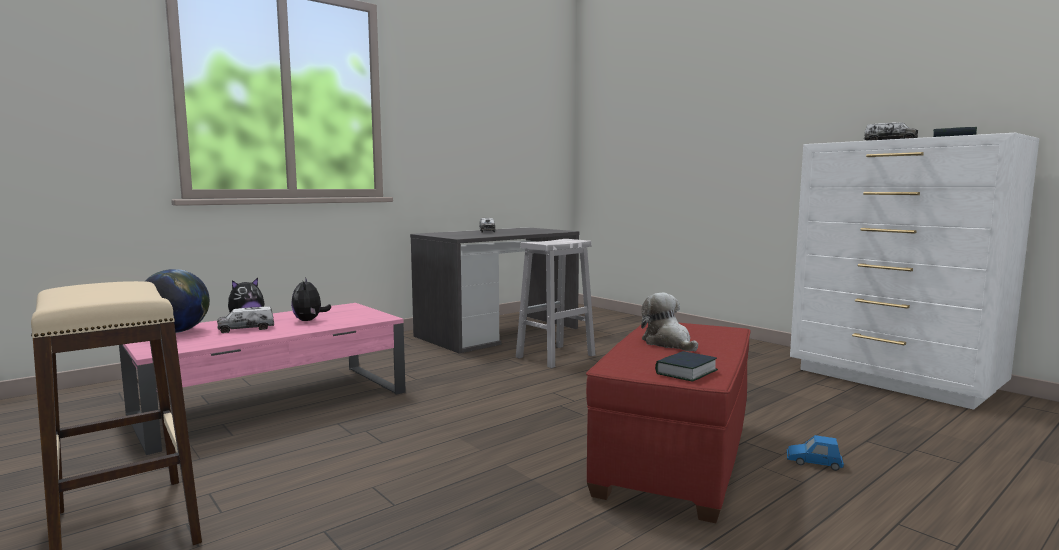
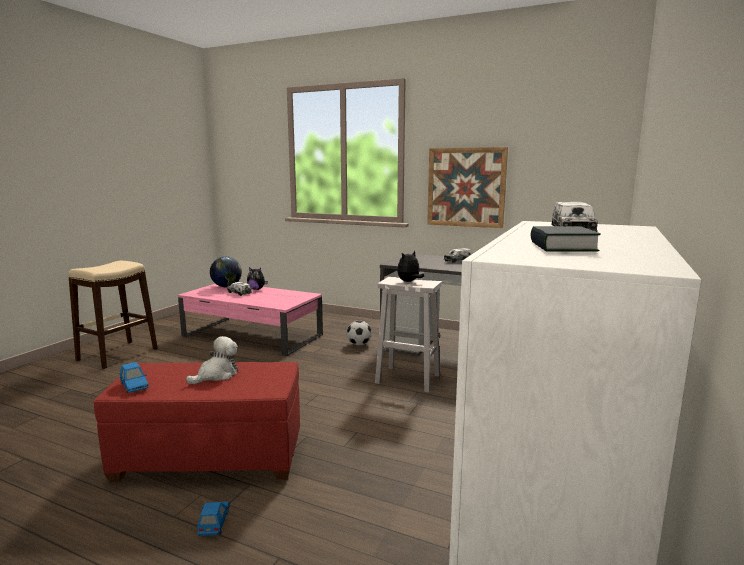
camera: 65 degrees right, 5 degrees up
(309, 320) = (265, 297): plush toy -> plush toy (409, 282)
(426, 358) = (359, 344): none -> football
(453, 151) = (466, 187): none -> picture
(686, 372) = (134, 386): book -> blue toy car

